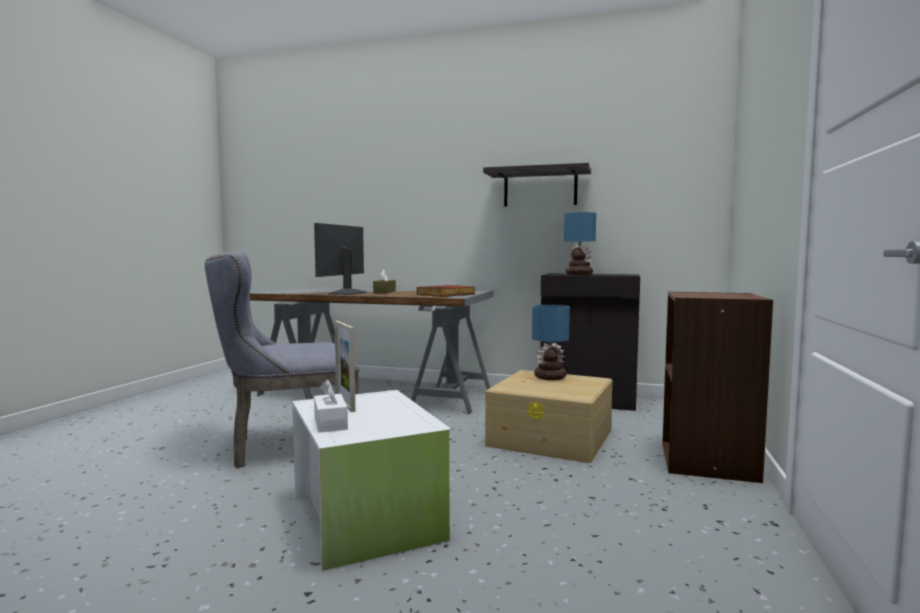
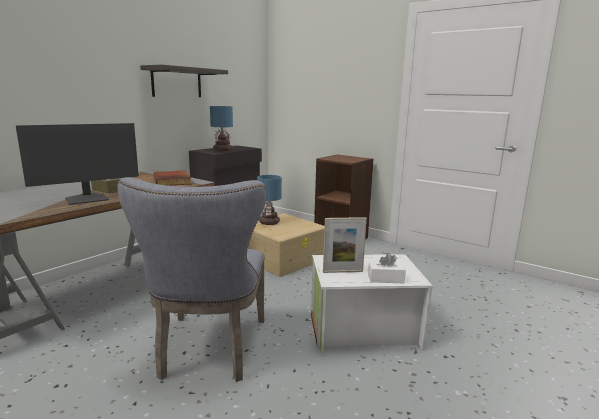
camera: 70 degrees left, 10 degrees up
(346, 293) = (87, 199): monitor -> monitor turned 75 degrees counterclockwise

